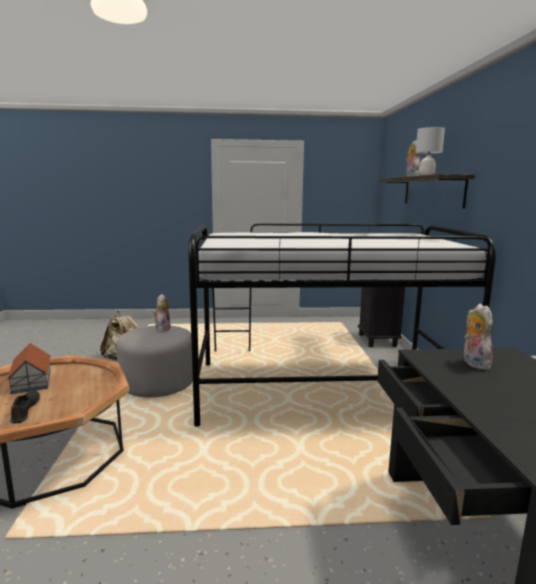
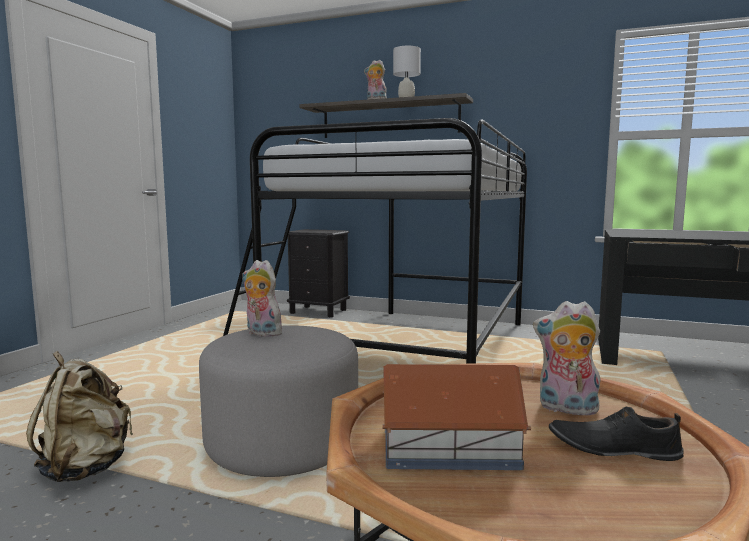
camera: 65 degrees left, 5 degrees down
(473, 363) = (644, 233): plush toy -> plush toy (566, 409)

